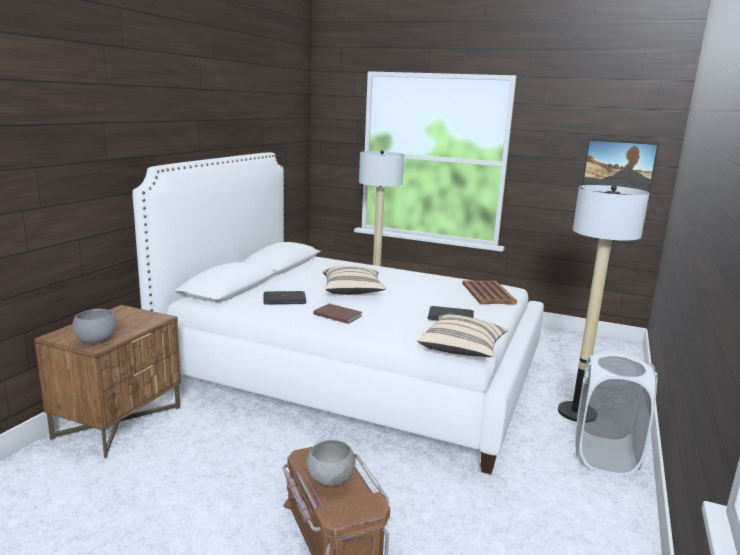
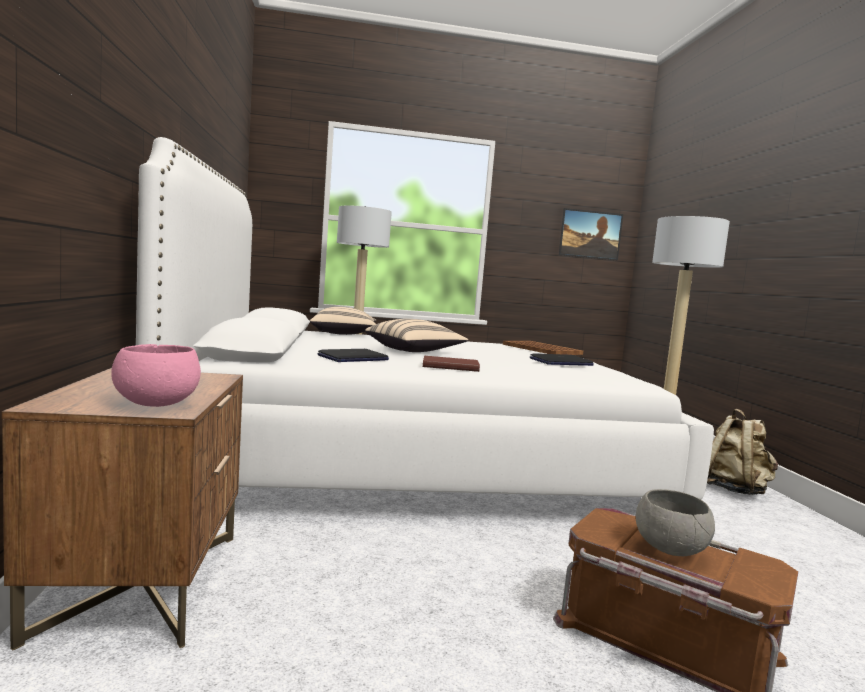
camera: 30 degrees left, 10 degrees down
(95, 340) = (155, 404): grey bowl -> pink bowl
(462, 349) = (632, 383): beige pillow -> beige pillow (344, 334)
(604, 455) = (735, 490): white laundry basket -> beige backpack

